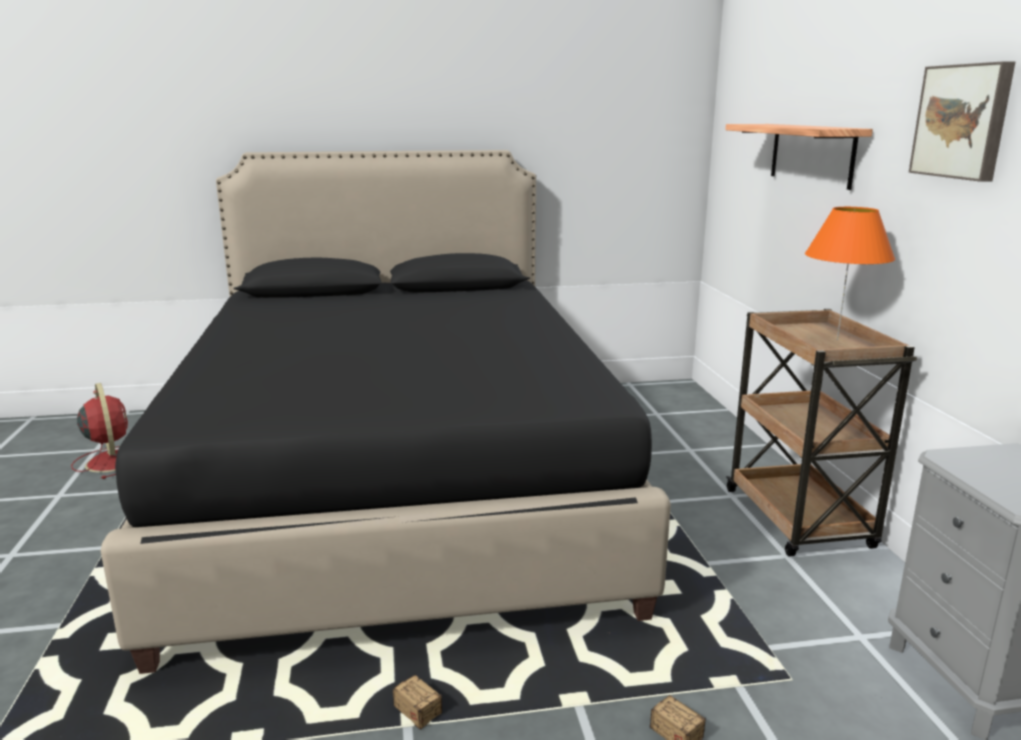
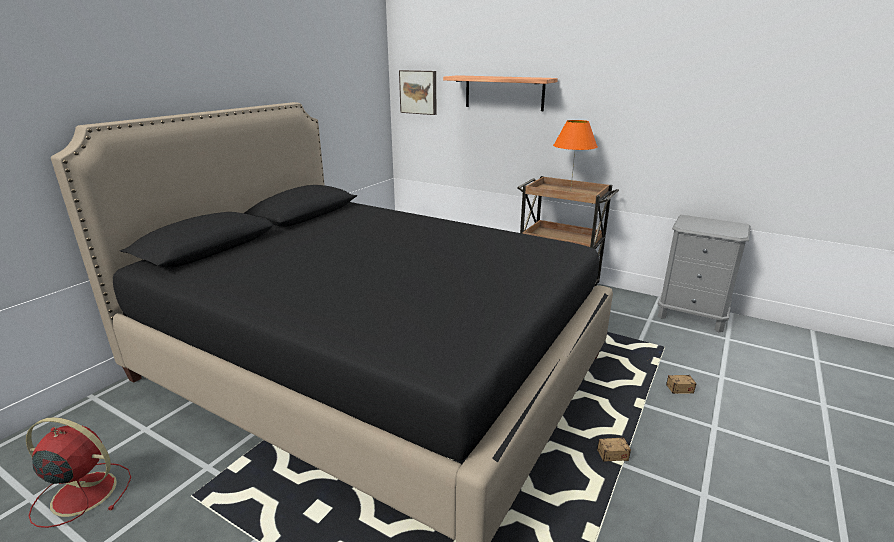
camera: 50 degrees left, 5 degrees up
(963, 121) = (626, 74): picture -> picture (419, 92)

